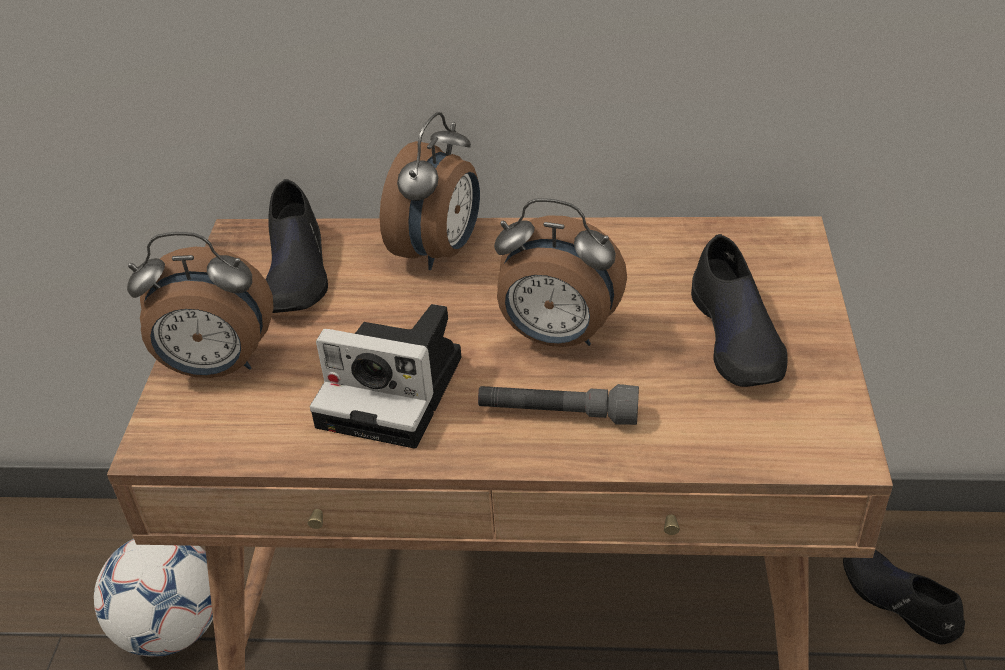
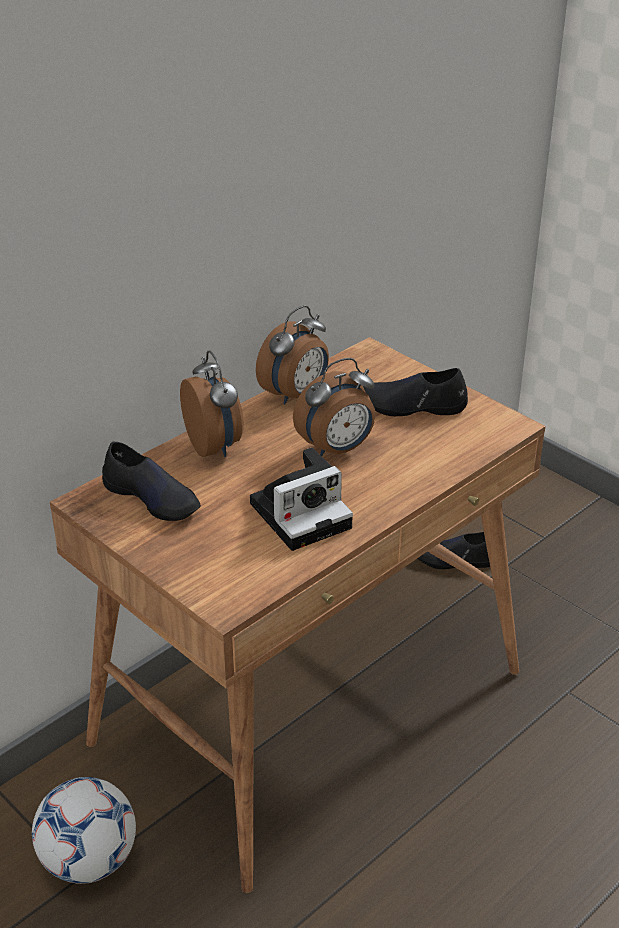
camera: 50 degrees left, 5 degrees down
(217, 367) = (193, 560): alarm clock -> alarm clock (296, 395)
(558, 414) = (389, 478): grey flashlight -> none
(736, 336) = (411, 405): black shoe -> black shoe turned 150 degrees clockwise

